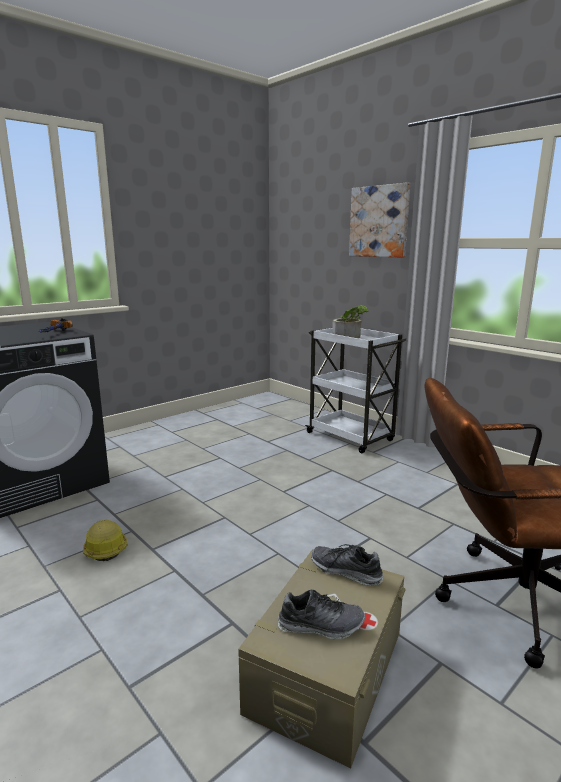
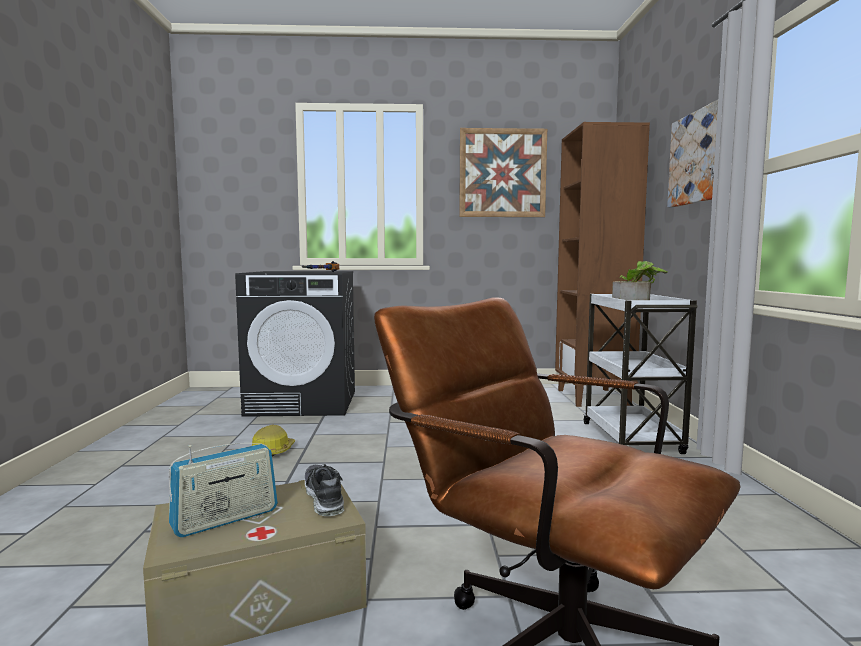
camera: 40 degrees right, 10 degrees down
(185, 208) = (502, 173): none -> picture
(281, 406) = (593, 397): none -> brown bookcase
(320, 625) = (225, 519): shoe -> radio

